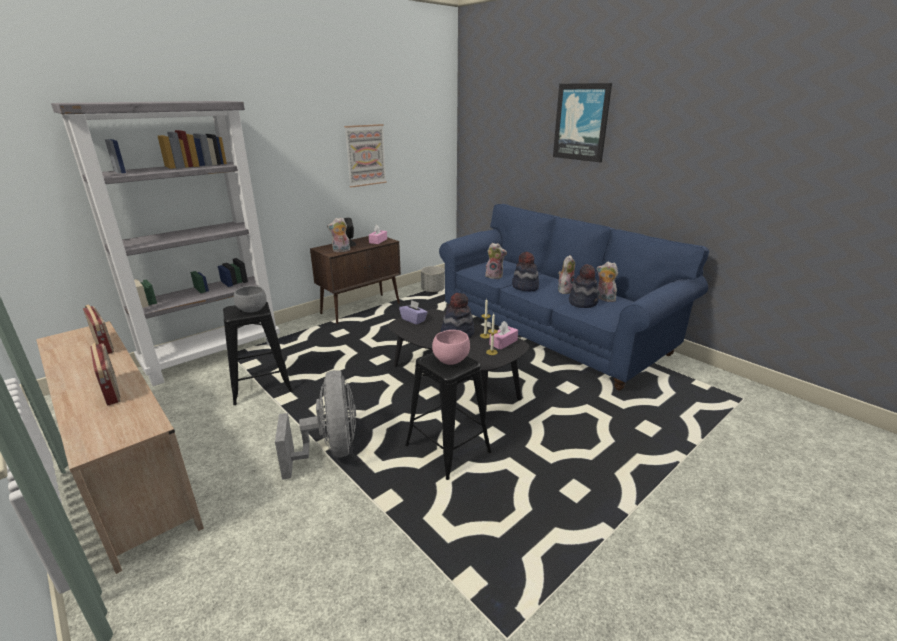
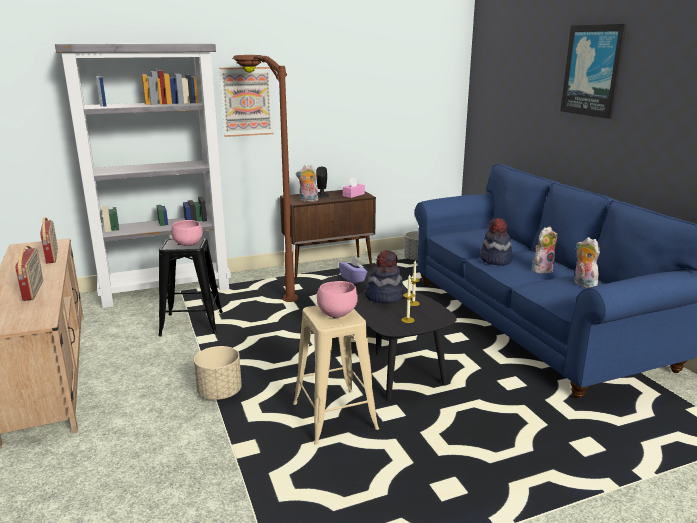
camera: 20 degrees right, 5 degrees down
(253, 310) = (189, 244): grey bowl -> pink bowl
(314, 333) = (268, 284): none -> brown floor lamp
(330, 450) = (219, 393): grey fan -> beige planter
(365, 155) = (352, 102): picture -> picture (246, 101)
(448, 449) = (334, 417): black stool -> beige stool
(494, 276) = (467, 245): plush toy -> none
(503, 342) = (428, 312): pink tissue box -> none
(583, 302) = (552, 284): hat -> none

